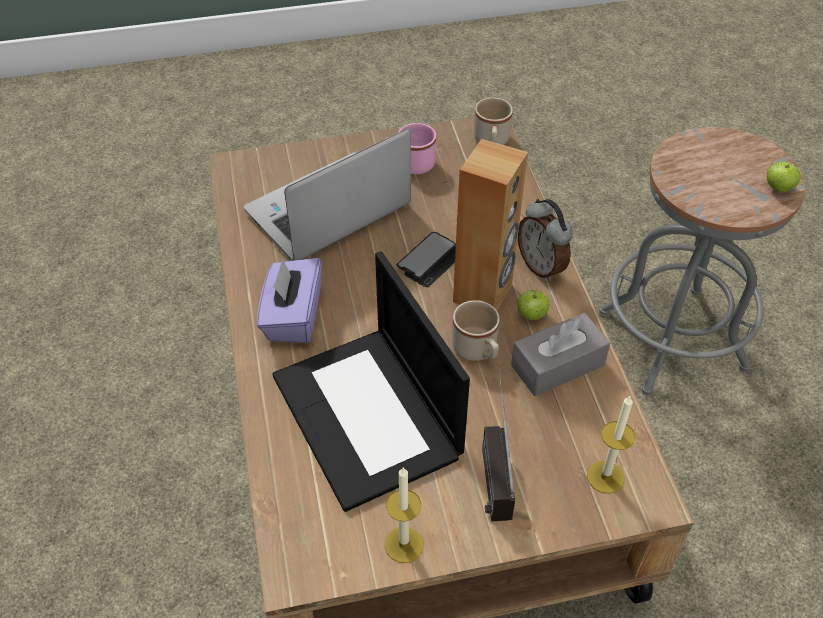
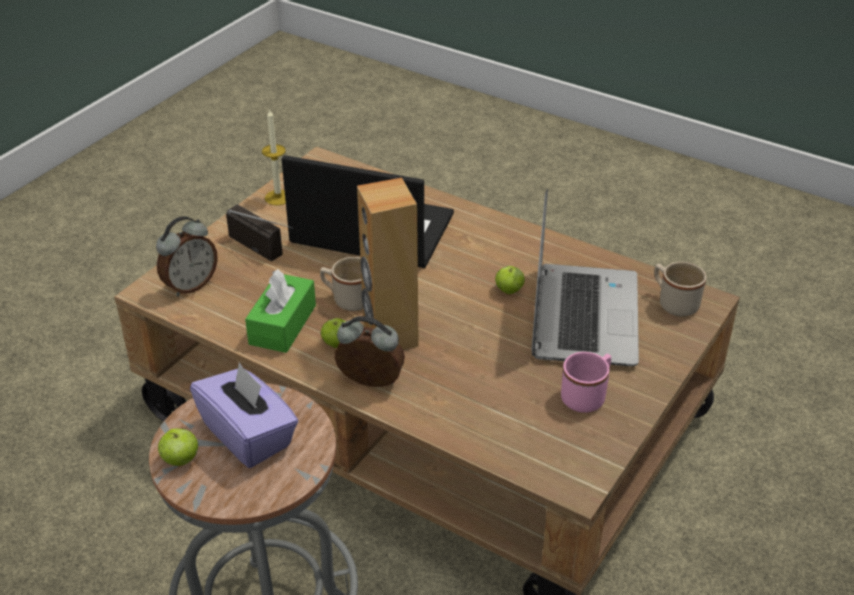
camera: 135 degrees right, 10 degrees down
(293, 317) = (492, 244): purple tissue box -> purple tissue box (248, 435)
(345, 266) = (509, 291): none -> apple
(430, 261) = (457, 332): phone -> none
(491, 142) = (555, 470): beige mug -> beige mug (673, 303)
(557, 365) = (282, 325): grey tissue box -> green tissue box
(605, 477) = (190, 285): candle -> alarm clock

